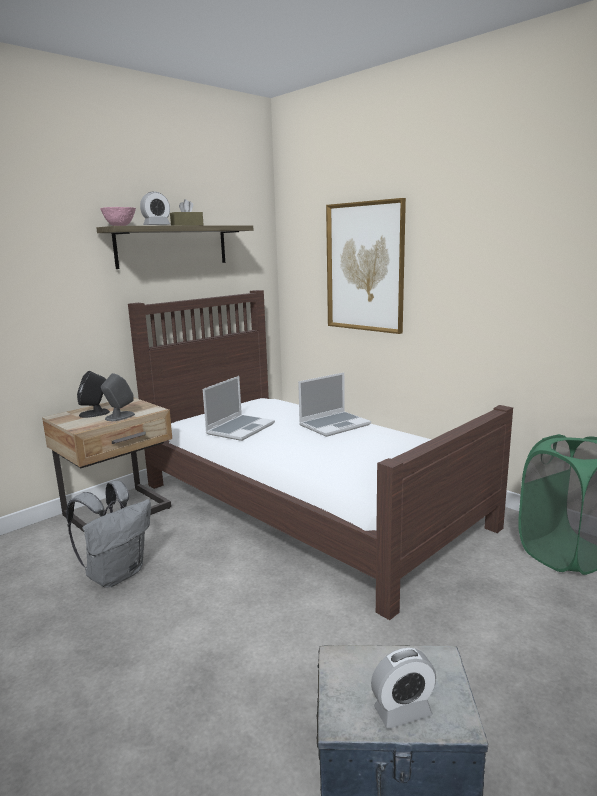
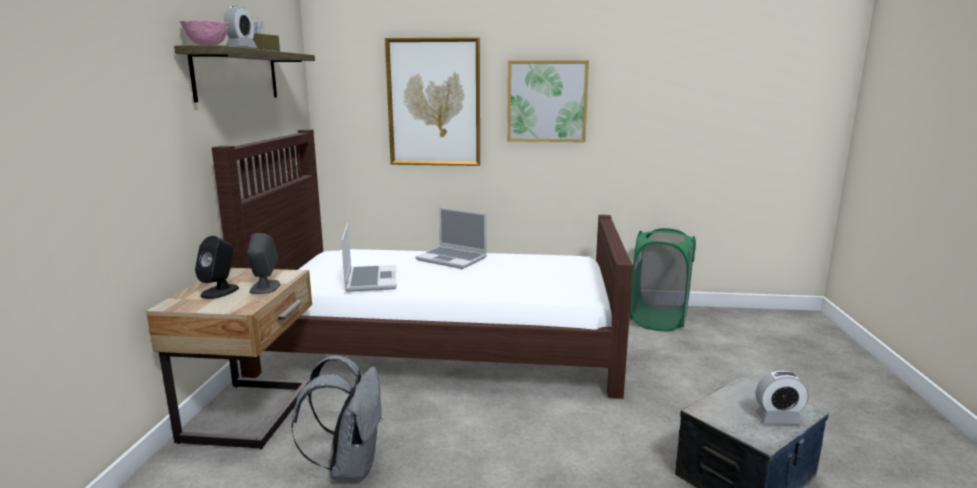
camera: 40 degrees left, 0 degrees up
(334, 425) = (452, 259): laptop -> laptop turned 105 degrees clockwise
(402, 711) = (777, 419): alarm clock -> alarm clock turned 60 degrees clockwise
(469, 266) = (547, 101): none -> picture

